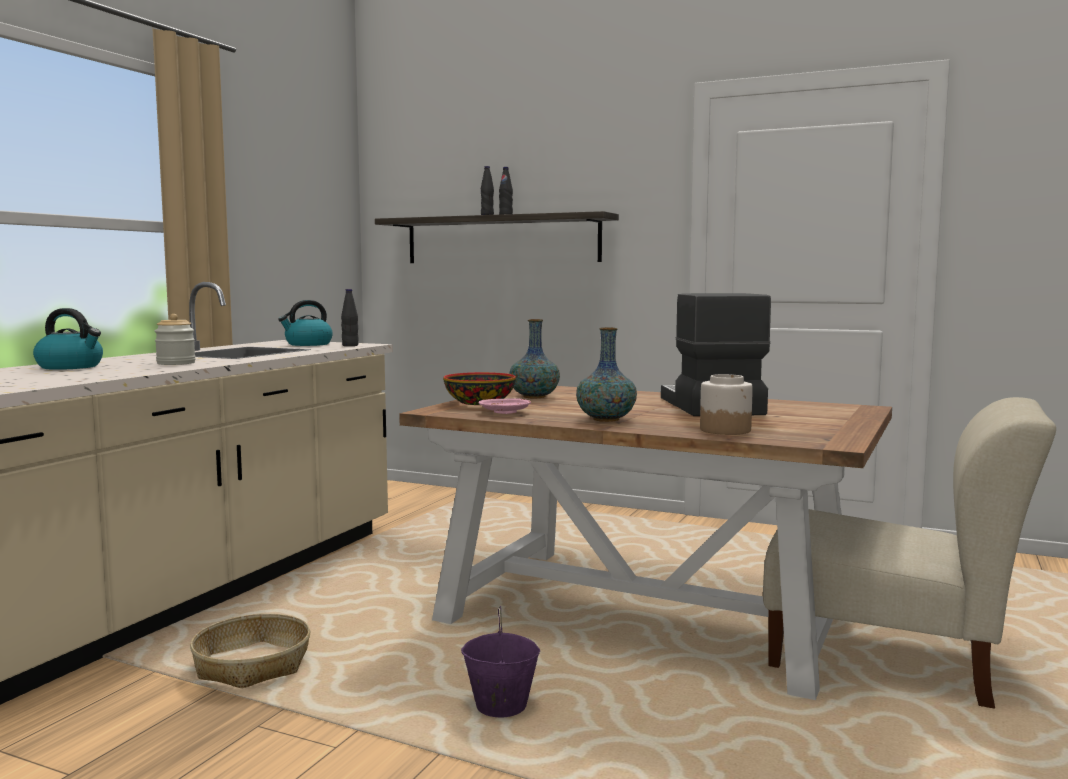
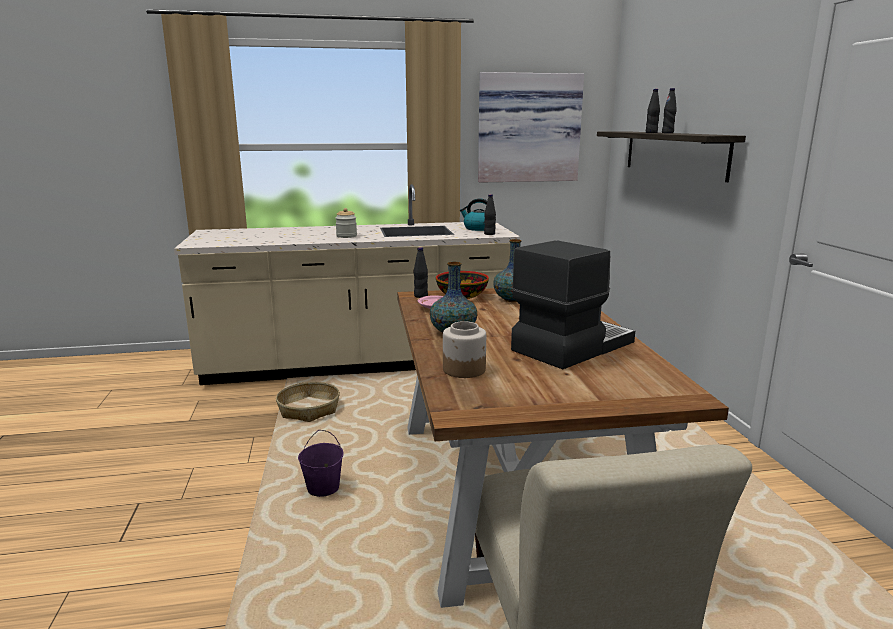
camera: 55 degrees right, 10 degrees up
(71, 367) = (309, 231): kettle -> none
(286, 211) = (528, 128): none -> picture
(444, 410) = (421, 296): none -> black bottle

